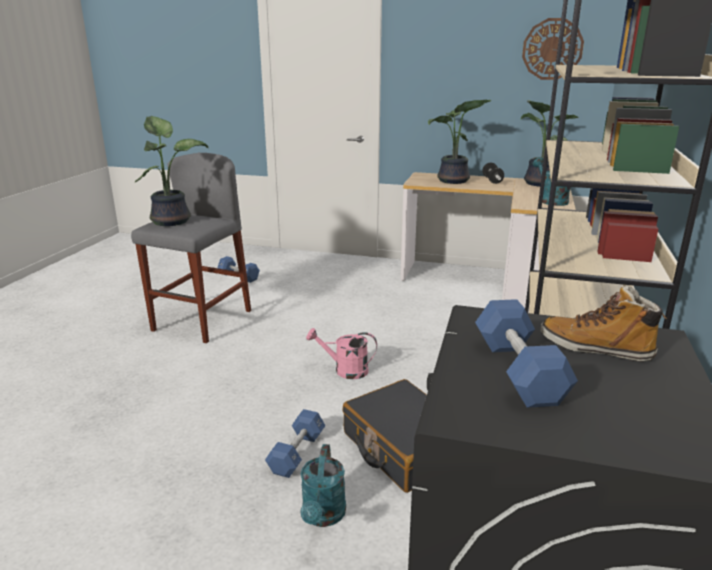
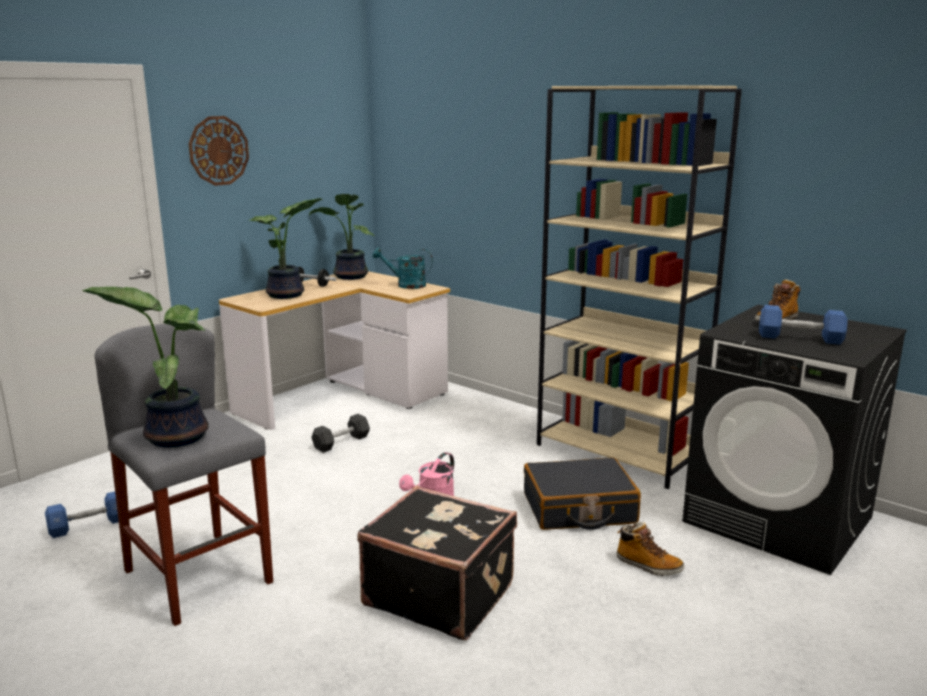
camera: 65 degrees left, 5 degrees down
(219, 407) = (440, 593): none -> black suitcase
(297, 453) = (555, 561): blue dumbbell -> none
(323, 516) = (648, 566): turquoise watering can -> boot
(411, 307) = (341, 442): none -> black dumbbell
(552, 49) = (324, 141): wall clock -> wall clock (218, 150)

